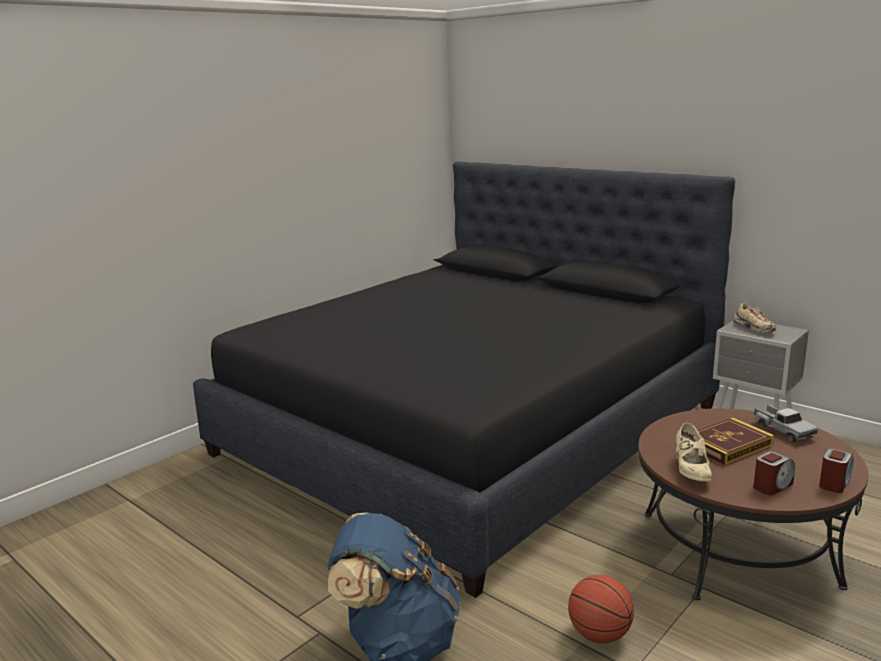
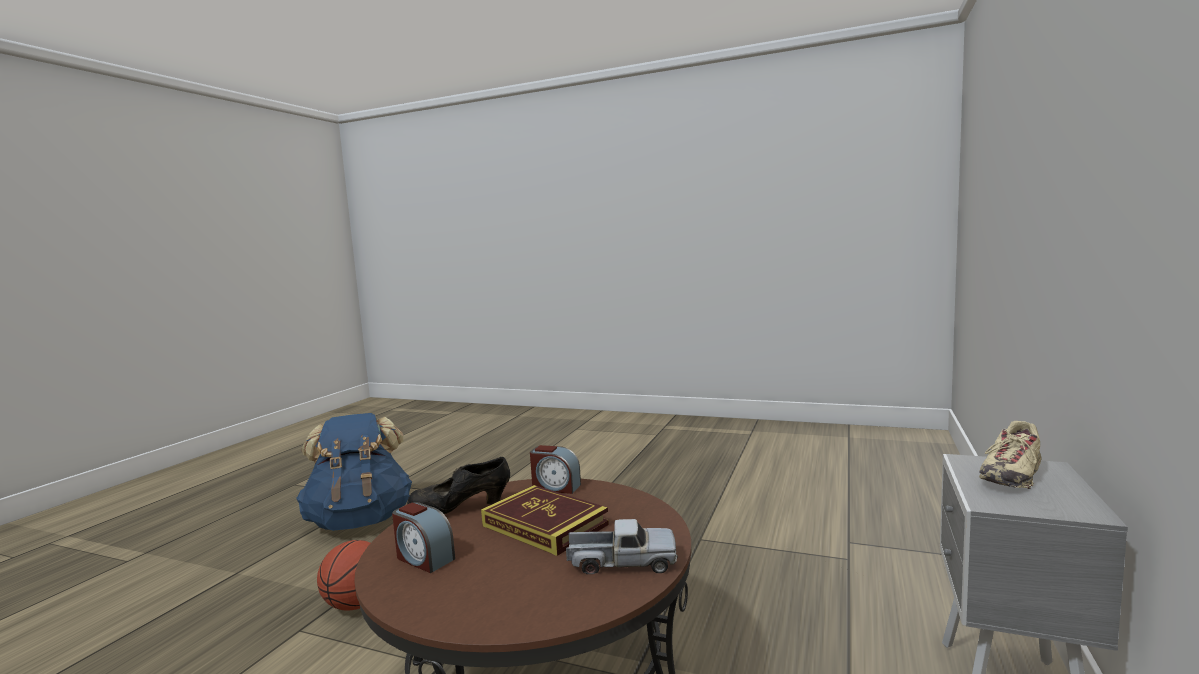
camera: 70 degrees right, 10 degrees down
(470, 429) = (719, 480): black bed -> none
(691, 471) = (461, 509): beige shoe -> black shoe
(783, 430) = (622, 562): toy truck -> toy truck turned 135 degrees counterclockwise
(834, 483) = (435, 608): alarm clock -> alarm clock (555, 487)

